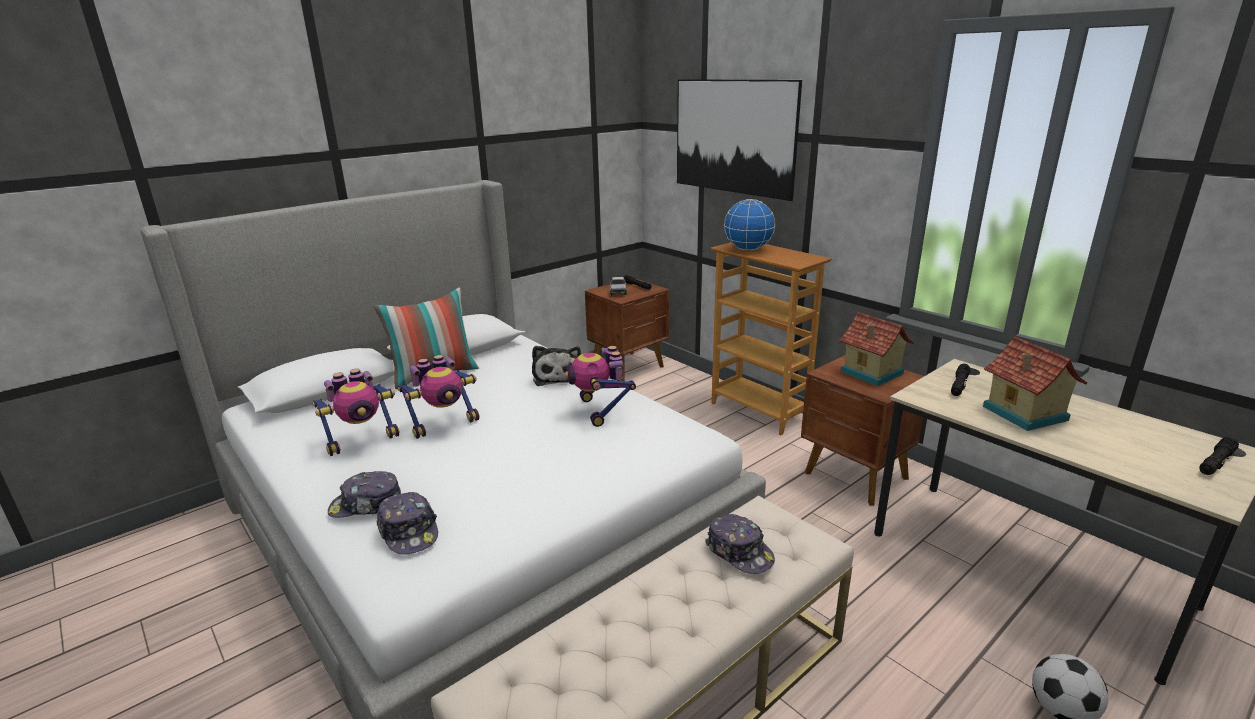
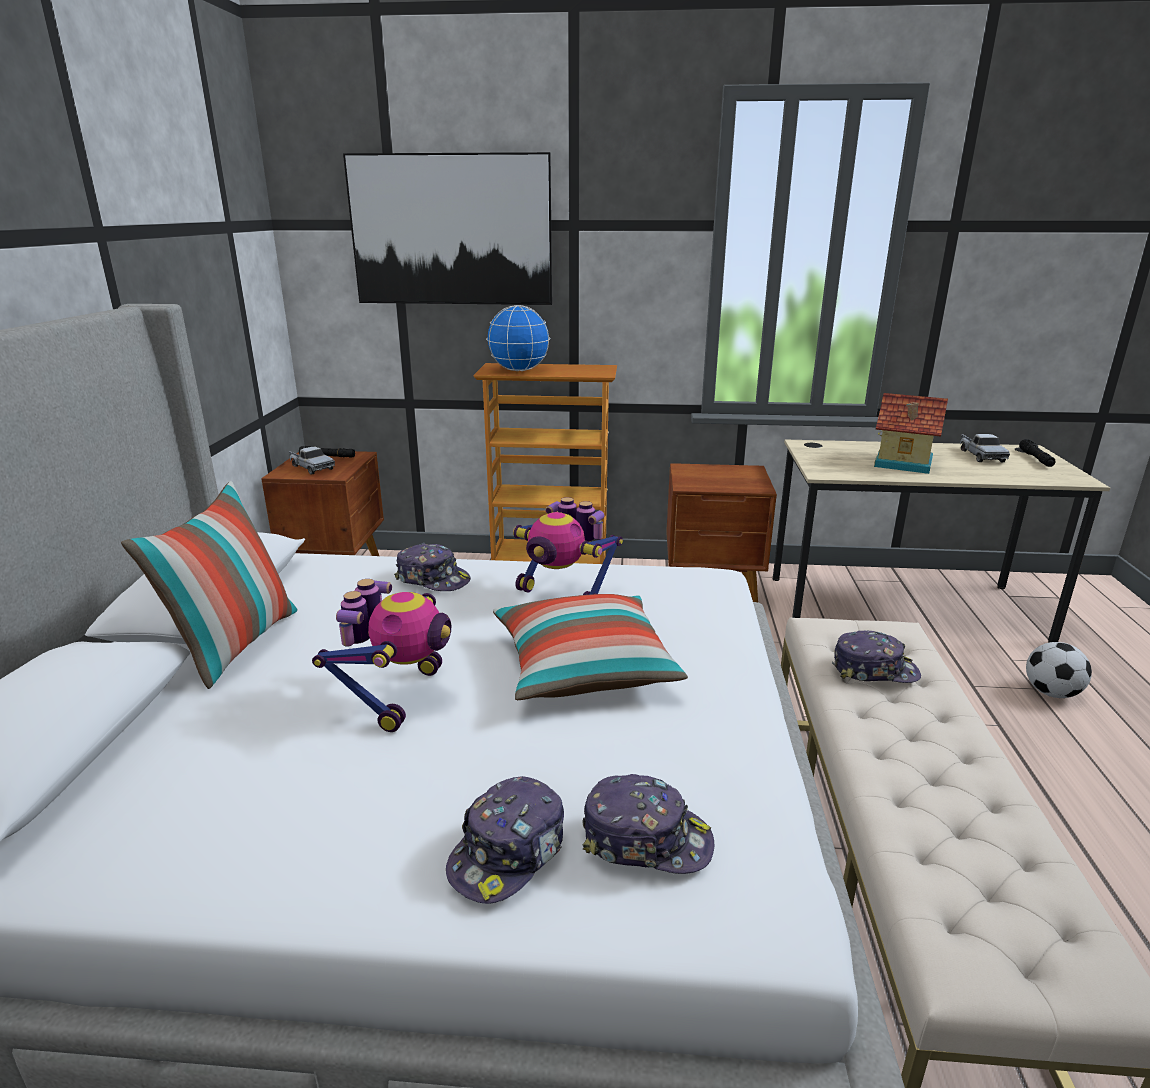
camera: 45 degrees left, 0 degrees up
(362, 441) = (303, 781): toy robot -> none
(535, 452) = (584, 668): none -> pillow
(557, 376) = (433, 579): plush toy -> cap
(871, 373) = (719, 475): toy house -> none
(959, 385) = (830, 456): black flashlight -> none
(1145, 436) = (980, 455): none -> toy truck

